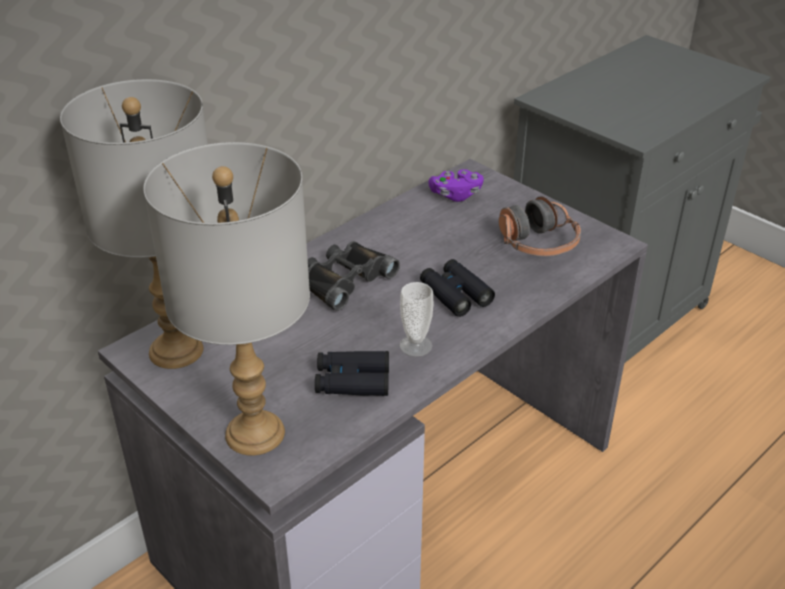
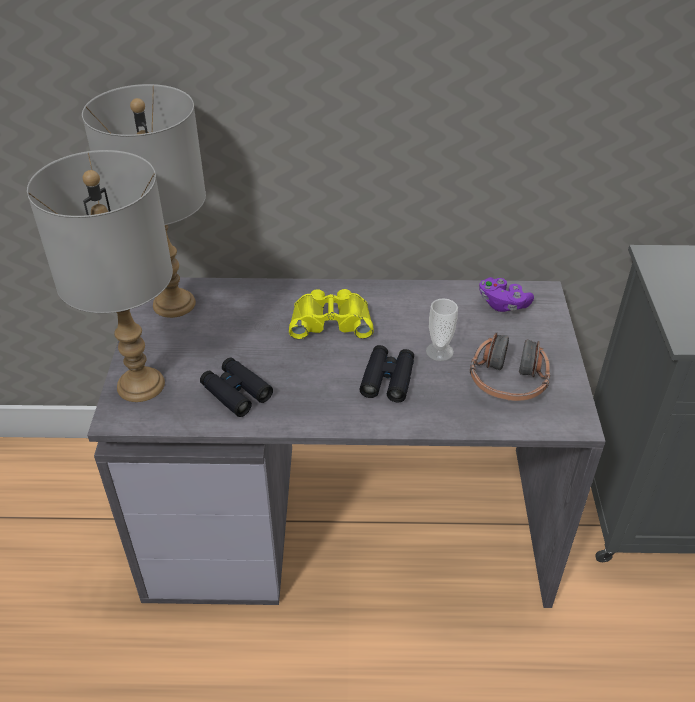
camera: 45 degrees right, 5 degrees up
(345, 280) = (331, 320): black binoculars -> yellow binoculars
(415, 345) = (307, 397): cup -> cup (439, 351)

